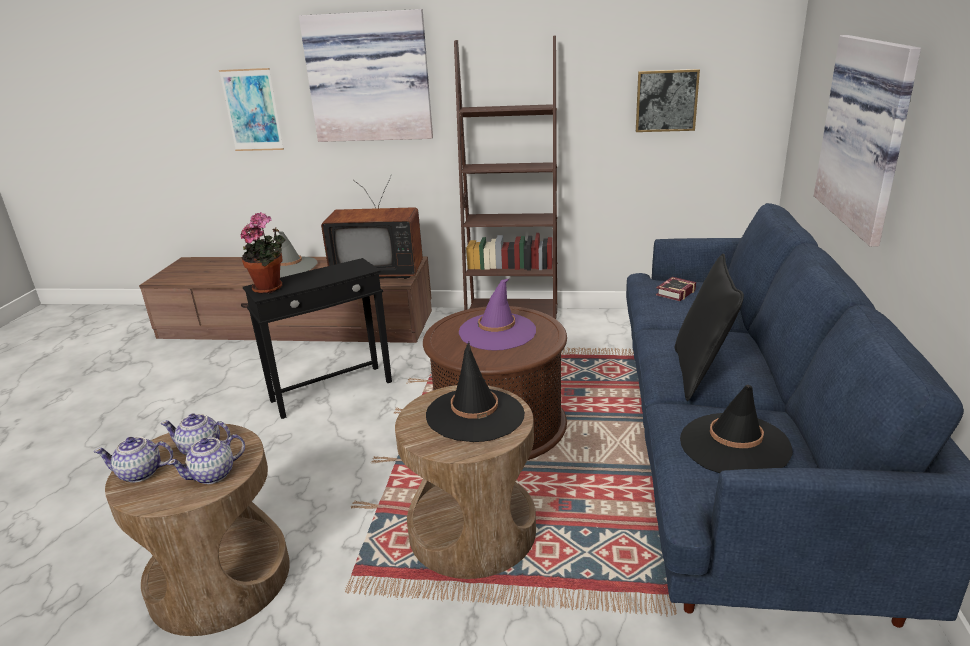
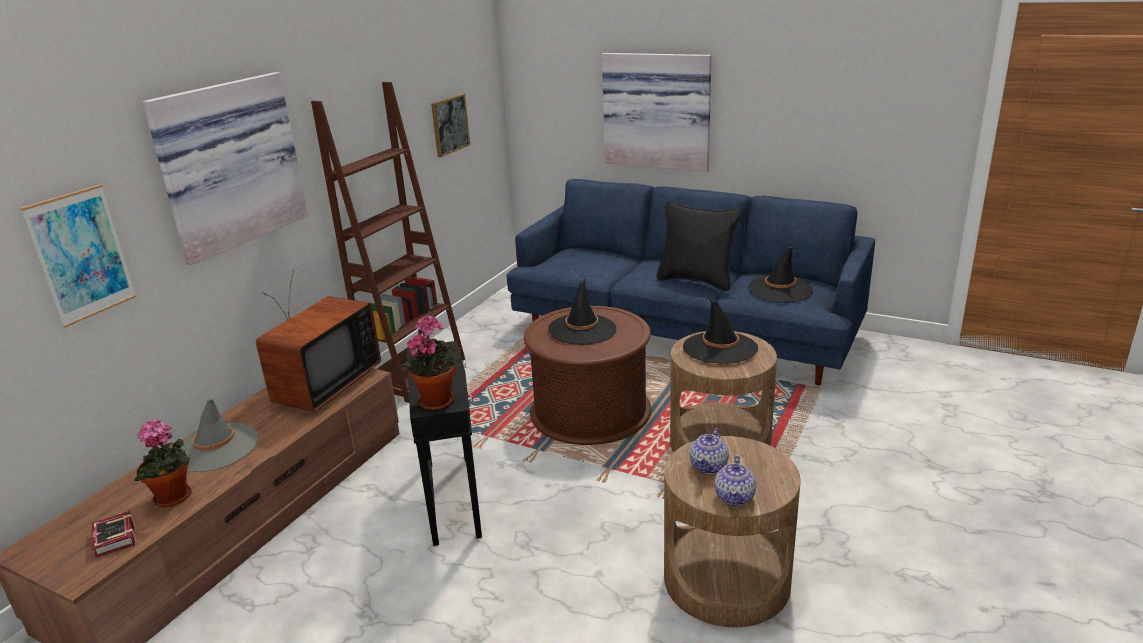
camera: 70 degrees left, 0 degrees up
(214, 474) = (752, 458): teapot -> none
(231, 276) = (174, 498): none -> potted plant
(497, 332) = (582, 330): purple hat -> black hat
(674, 293) = (573, 263): book -> book (113, 540)

